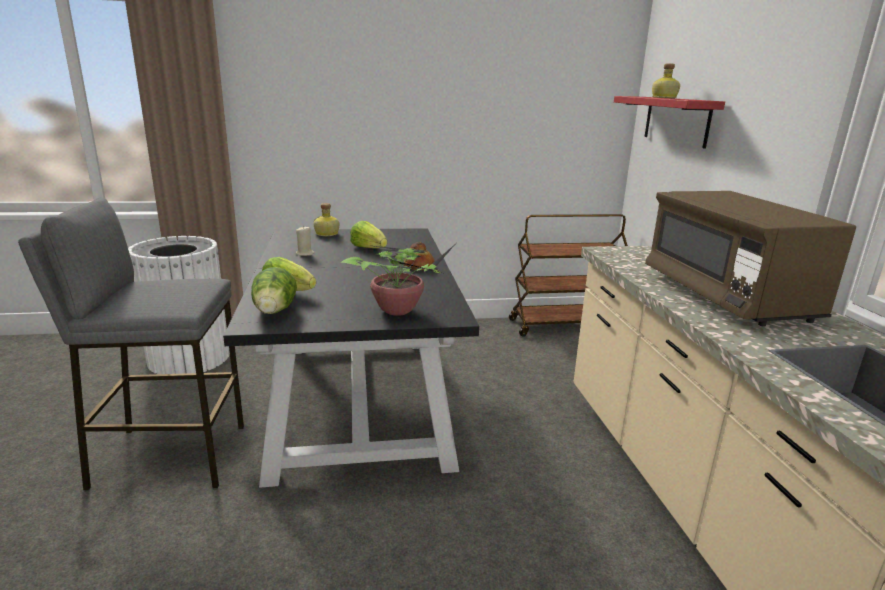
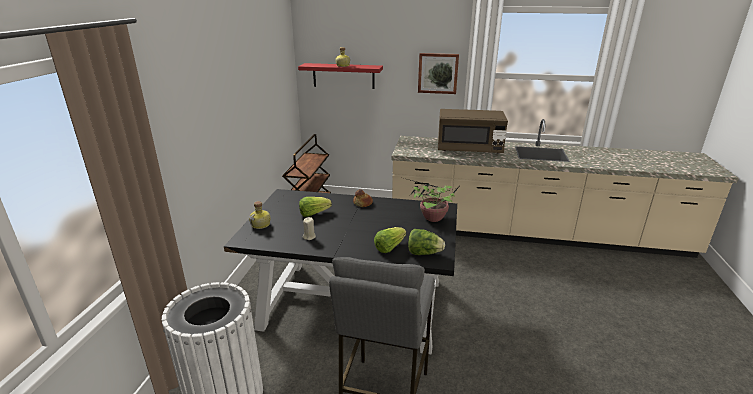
camera: 70 degrees left, 5 degrees up
(806, 121) = (438, 73): none -> picture

